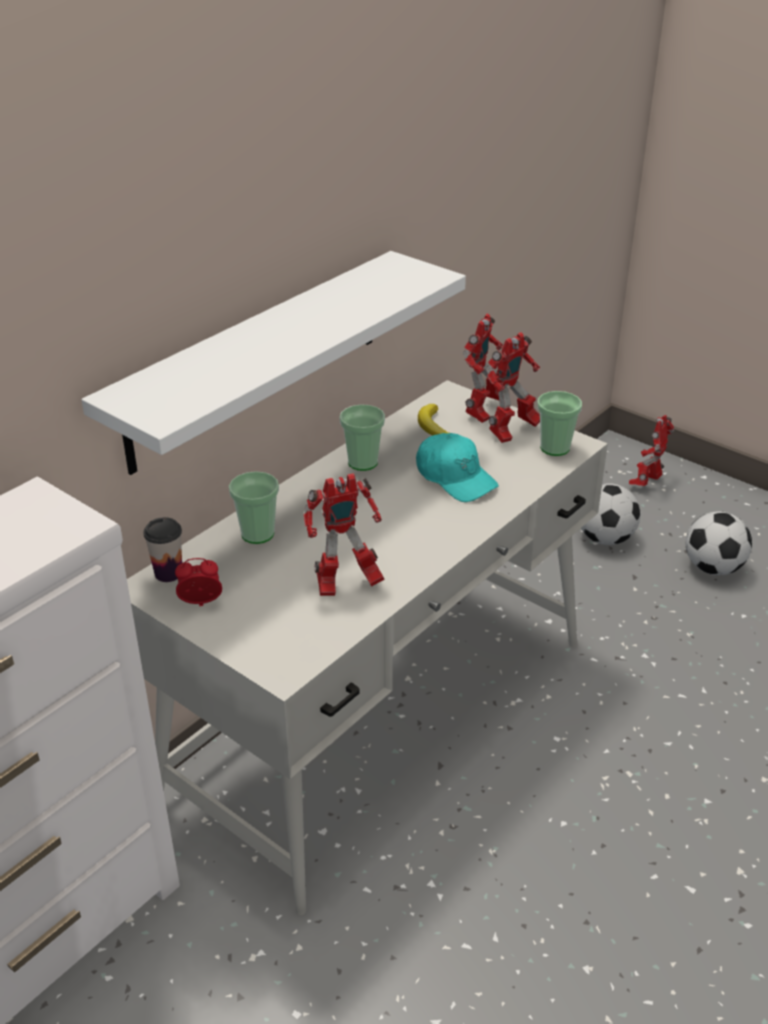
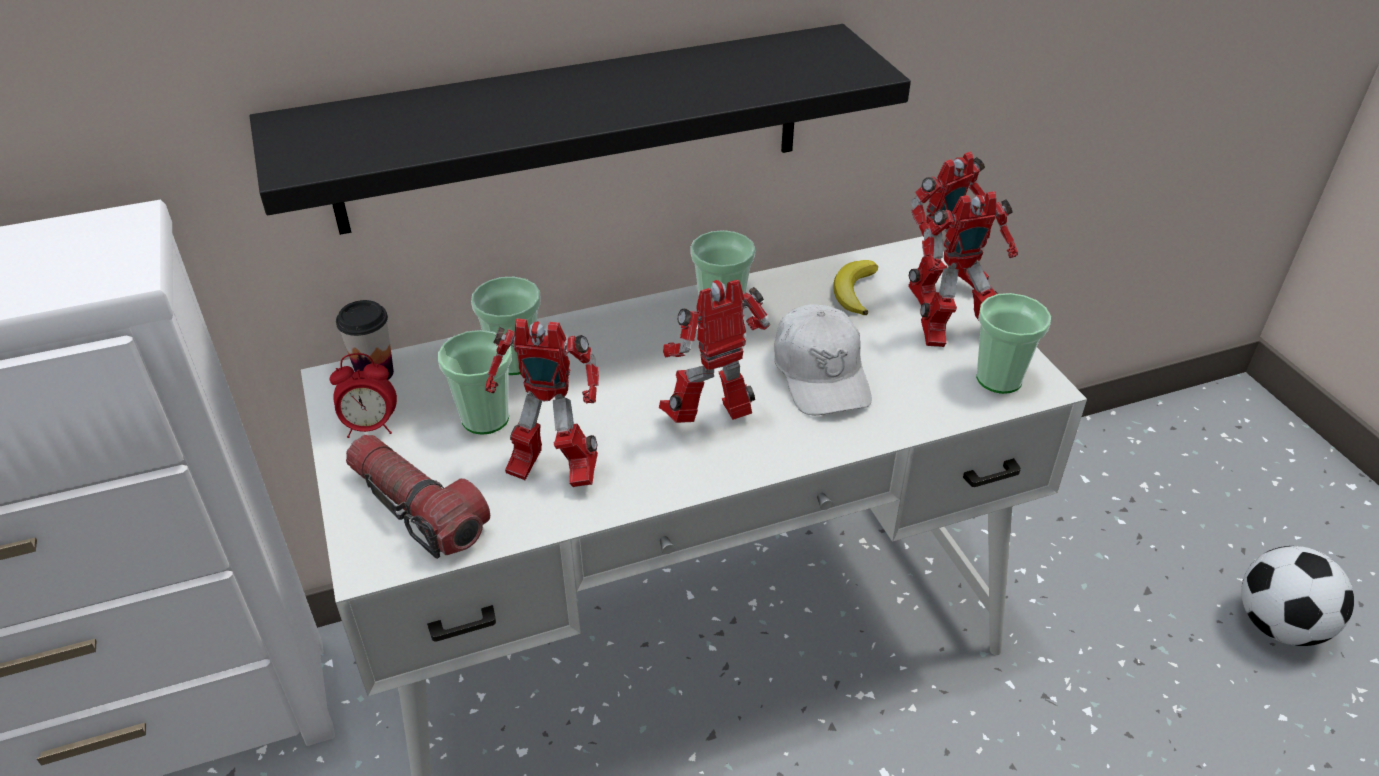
camera: 30 degrees right, 5 degrees up
(201, 604) = (371, 427): alarm clock -> alarm clock turned 150 degrees clockwise
(257, 359) = (573, 129): white shelf -> black shelf
(273, 572) = (485, 418): none -> cup
(282, 635) = (417, 508): none -> flashlight
(455, 478) = (821, 374): turquoise cap -> white cap
(605, 538) = (1140, 520): football -> none
(647, 483) = (1254, 465): toy robot -> toy robot (712, 420)

